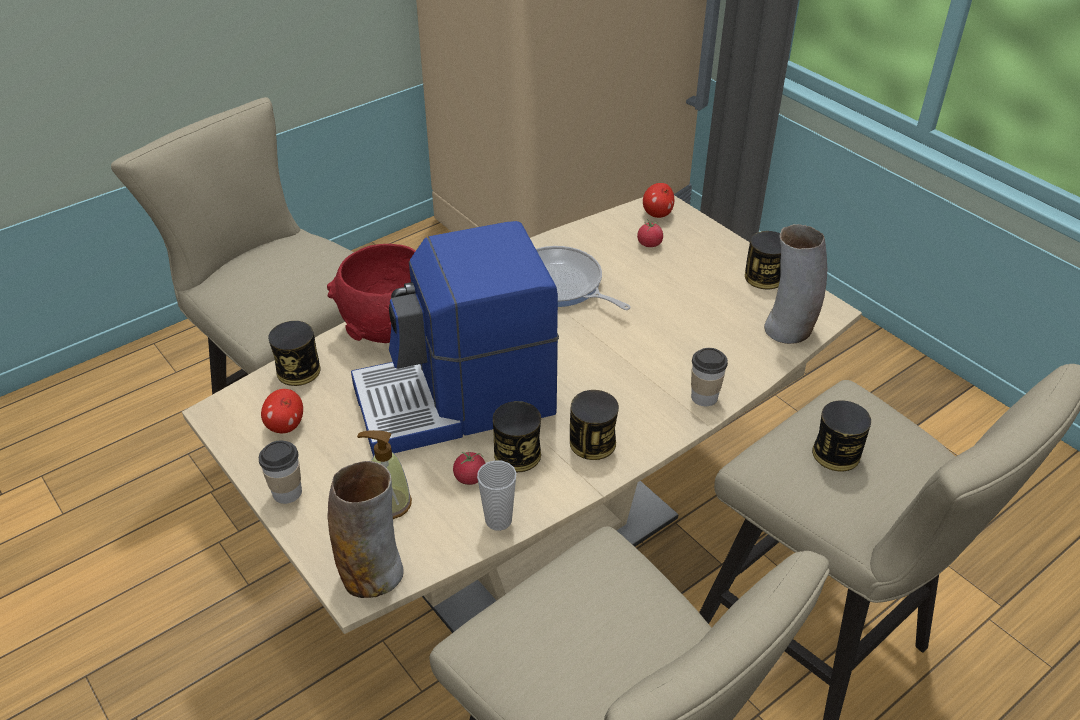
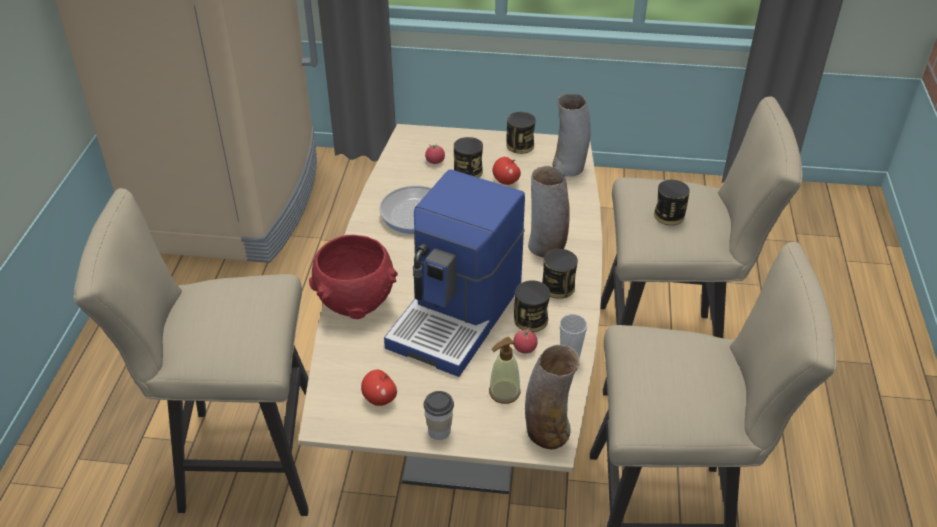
camera: 45 degrees left, 0 degrees up
(298, 370) = (337, 364): can -> can (468, 171)
(639, 395) = (546, 247): none -> vase
(657, 214) = (414, 141): apple -> apple (506, 181)
(704, 397) = (577, 227): cup -> none

